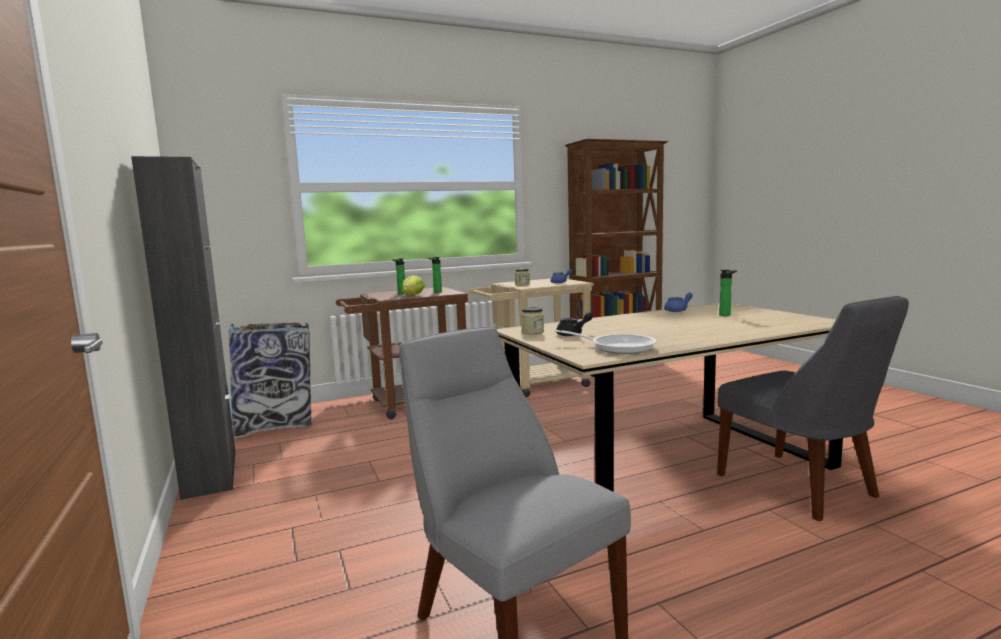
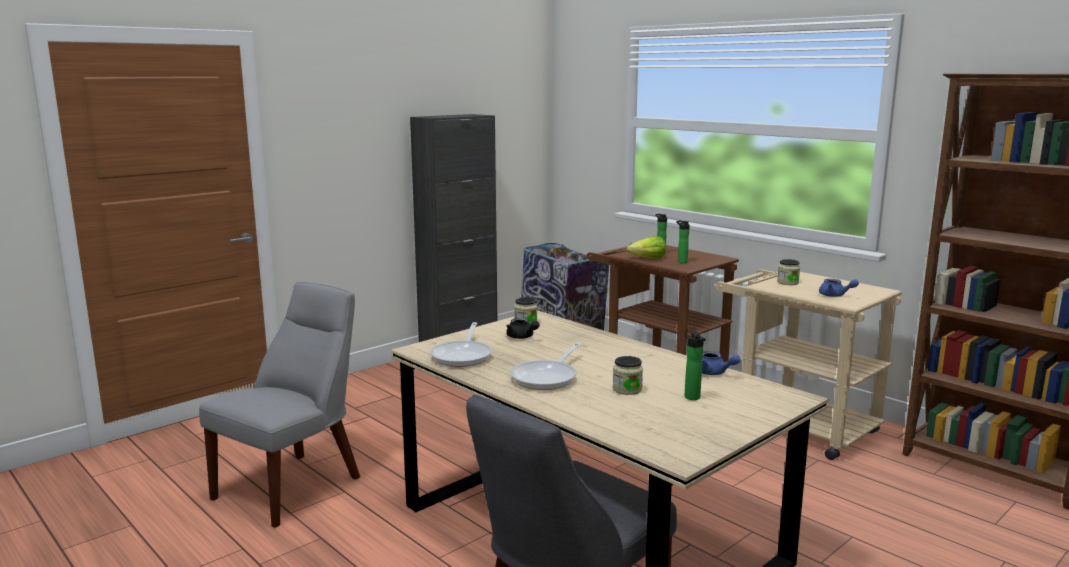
camera: 70 degrees right, 5 degrees up
(682, 333) = (547, 377): none -> frying pan
(710, 322) = (627, 389): none -> jar

